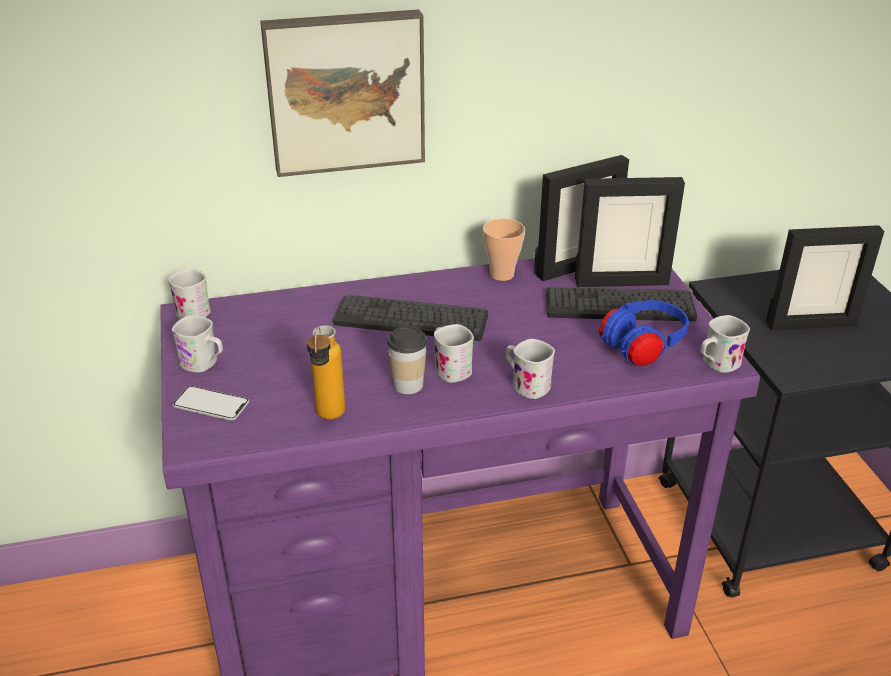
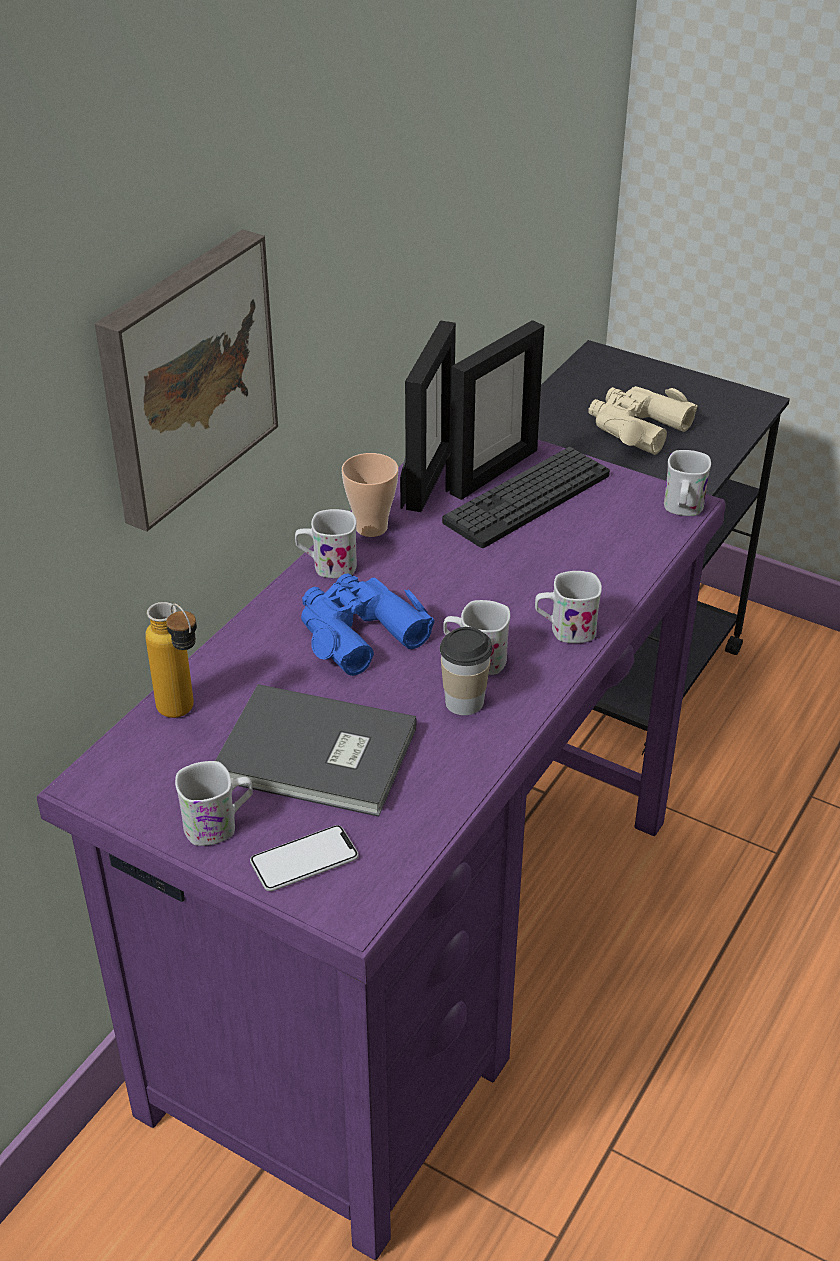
camera: 45 degrees left, 5 degrees up
(189, 310) = (92, 778): white mug -> white mug (327, 566)
(293, 364) = (317, 758): none -> grey book
(328, 419) = (446, 788): bottle -> bottle (184, 715)
(411, 319) = (358, 631): keyboard -> blue binoculars
(642, 348) = (606, 531): blue headphones -> none
(811, 323) = (637, 427): picture frame -> beige binoculars

